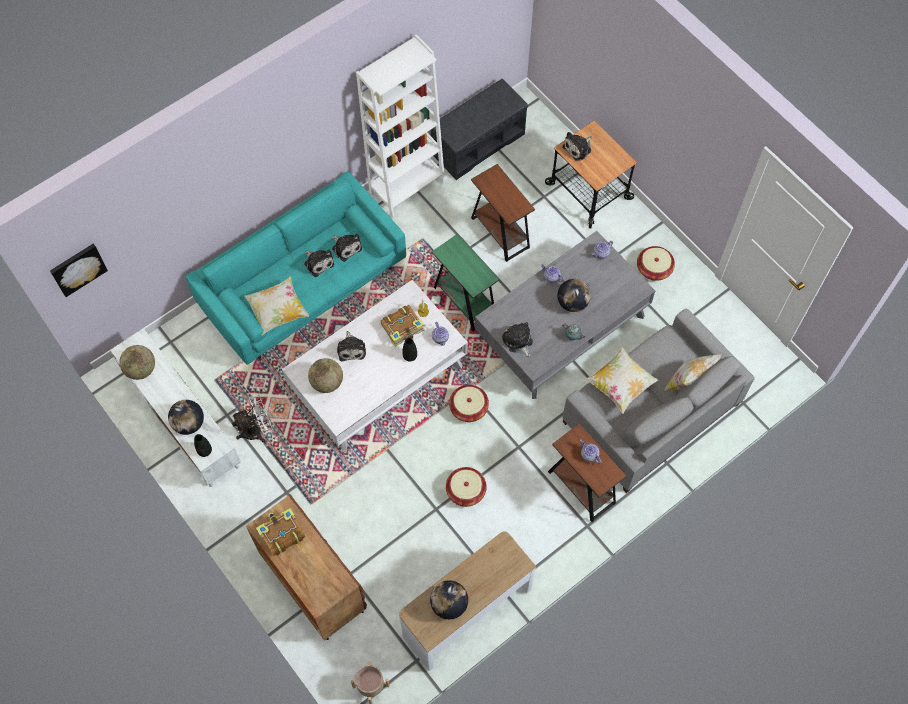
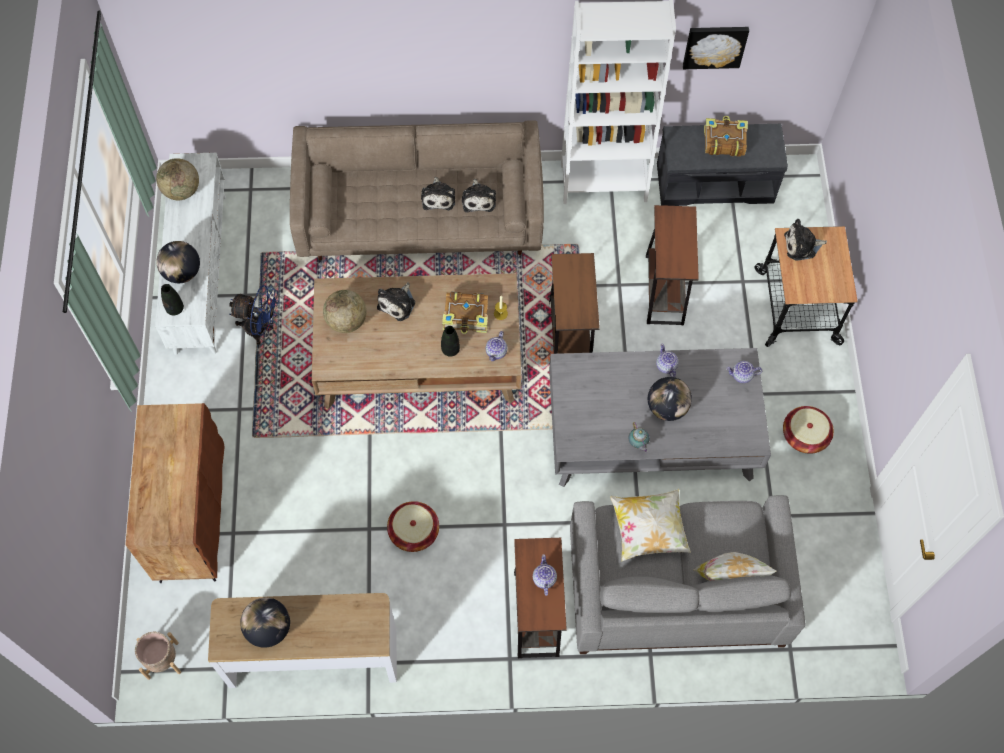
camera: 35 degrees right, 0 degrees up
(78, 268) = (157, 39): picture -> picture (714, 45)
(257, 430) = (261, 329): white fan -> blue fan
(278, 311) = (360, 220): pillow -> none
(281, 534) = (163, 437): book -> book (723, 141)
(303, 285) = (419, 214): turquoise sofa -> beige sofa
(378, 377) = (419, 355): white coffee table -> brown coffee table
(464, 301) = (569, 336): green side table -> brown side table
(468, 408) = (485, 448): basket -> none
(518, 341) = (574, 409): plush toy -> none

